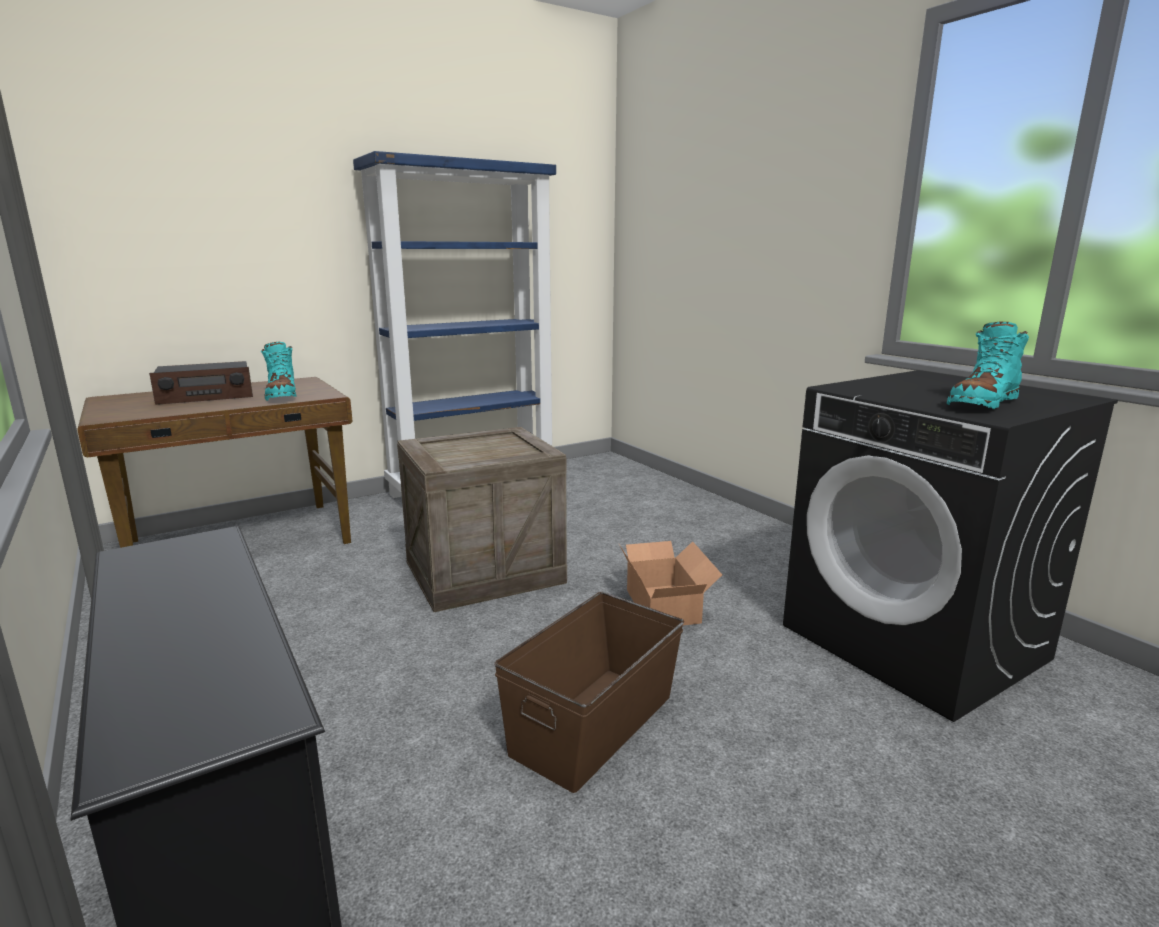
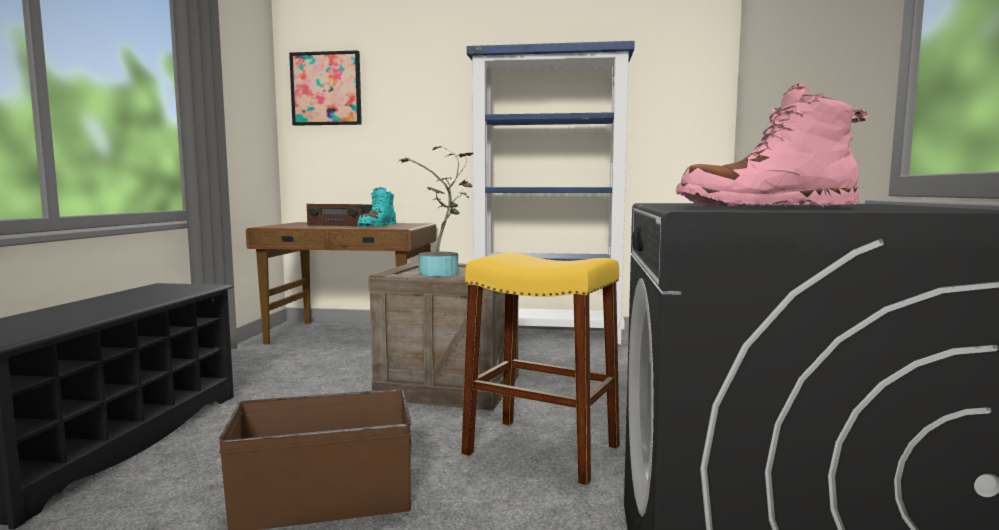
camera: 40 degrees right, 10 degrees down
(111, 184) = (326, 89): none -> picture
(496, 456) = (442, 274): none -> potted plant
(665, 604) = (542, 450): cardboard box -> yellow stool
(982, 404) = (765, 208): turquoise boot -> pink boot

